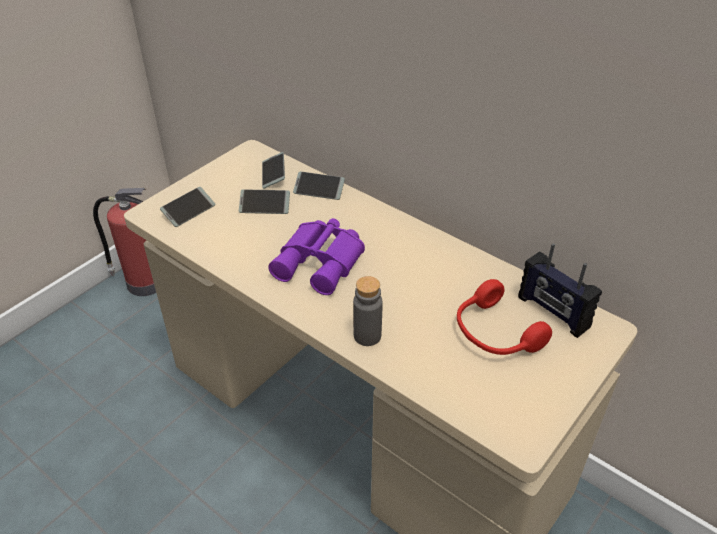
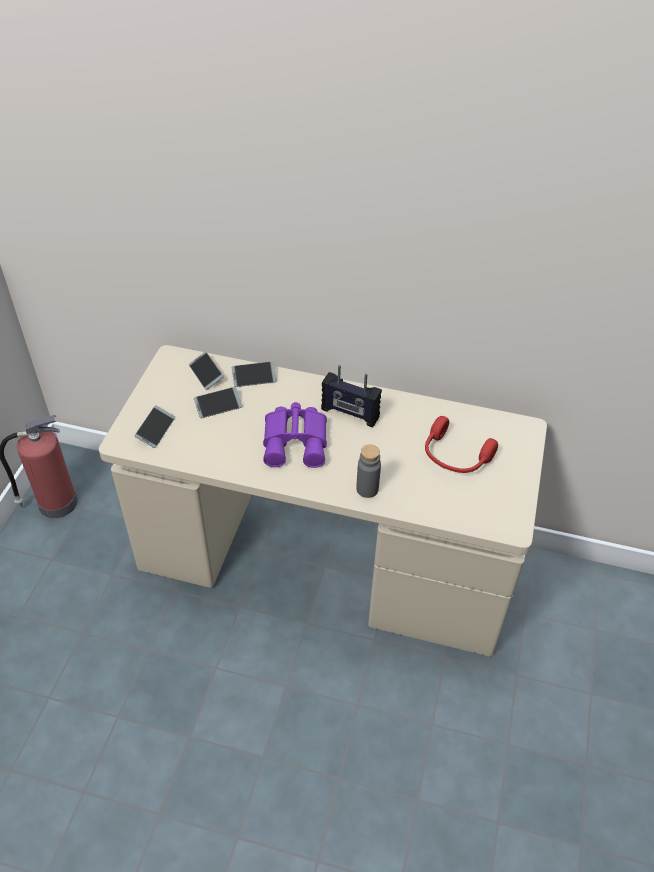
camera: 25 degrees left, 5 degrees up
(552, 312) = (485, 427): radio -> radio (349, 414)

